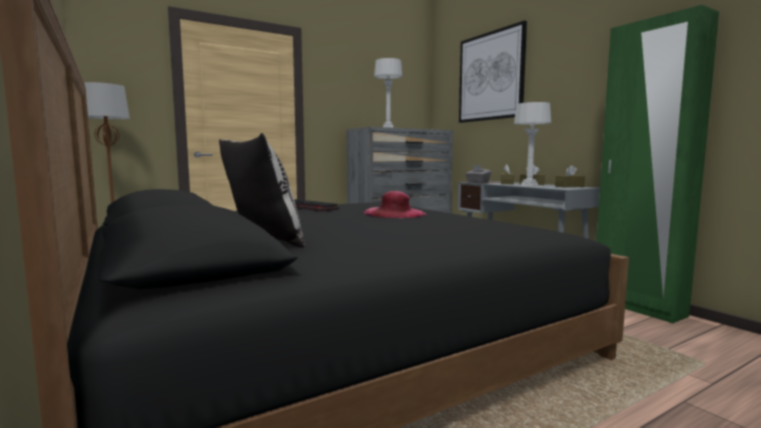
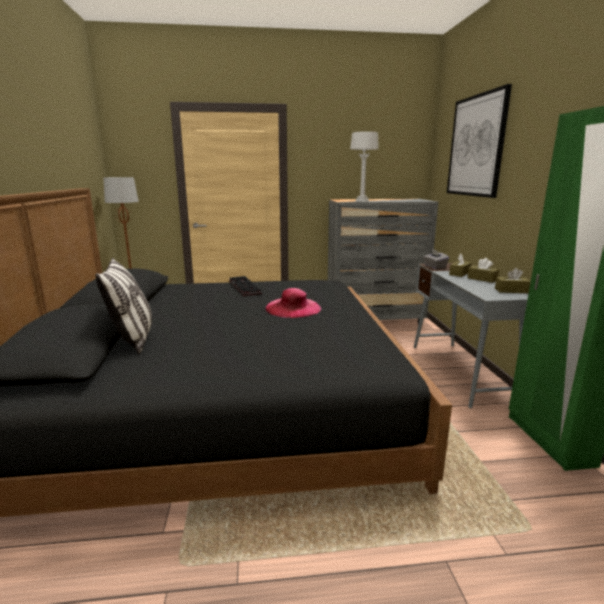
camera: 25 degrees right, 10 degrees up
(529, 186) = (468, 284): grey table lamp -> none

